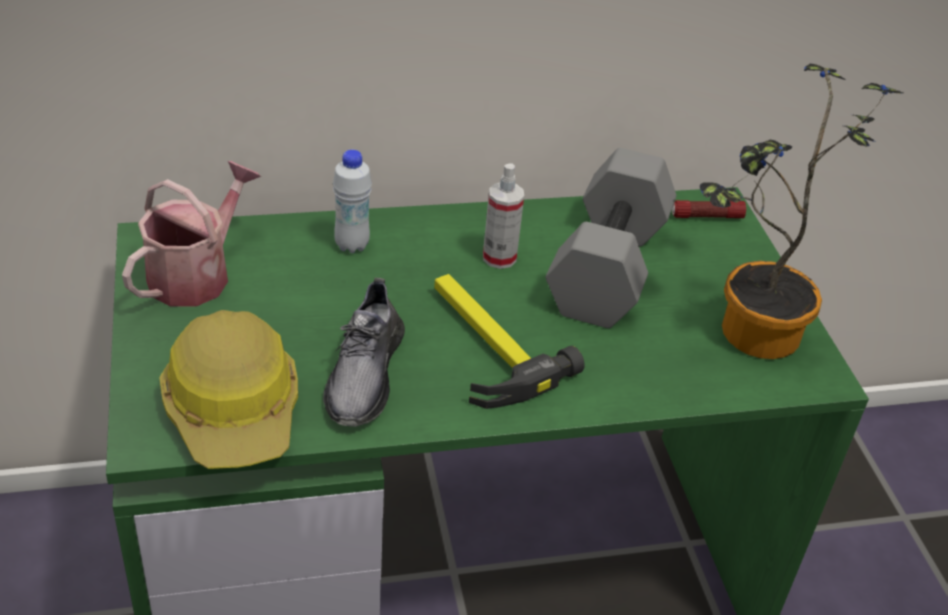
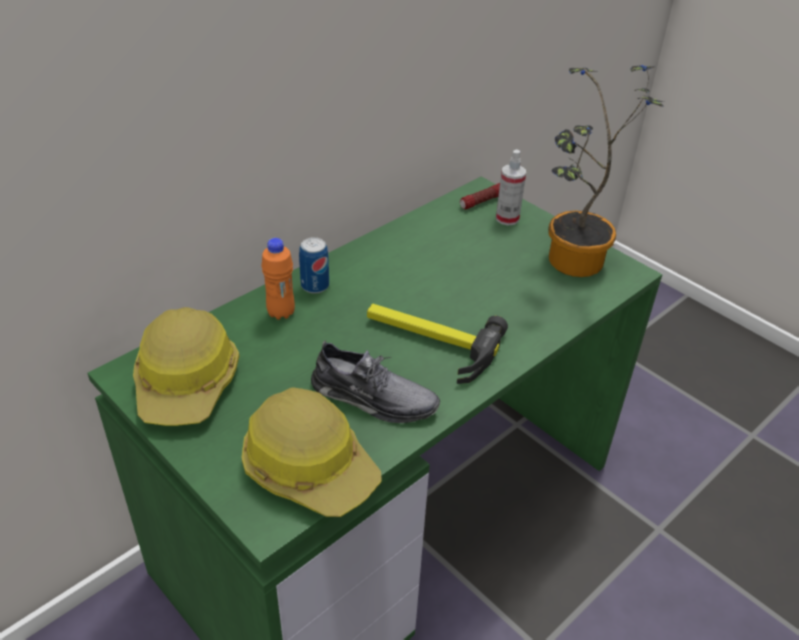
camera: 30 degrees left, 0 degrees up
(196, 274) = (188, 383): watering can -> hard hat
(352, 245) = (281, 313): white bottle -> orange bottle
(364, 374) = (373, 398): grey shoe -> grey shoe turned 45 degrees counterclockwise
(414, 232) = (315, 286): none -> can
(499, 257) = (385, 279): spray bottle -> spray bottle (507, 218)
(610, 269) = (458, 258): grey dumbbell -> none

